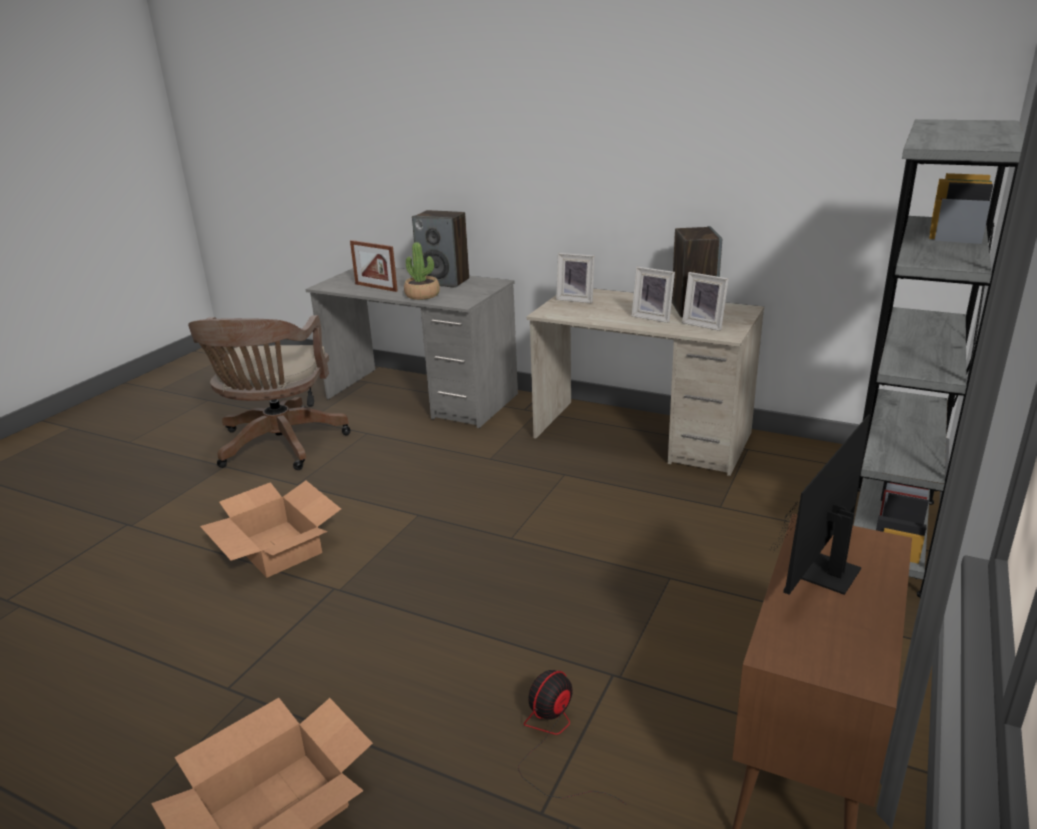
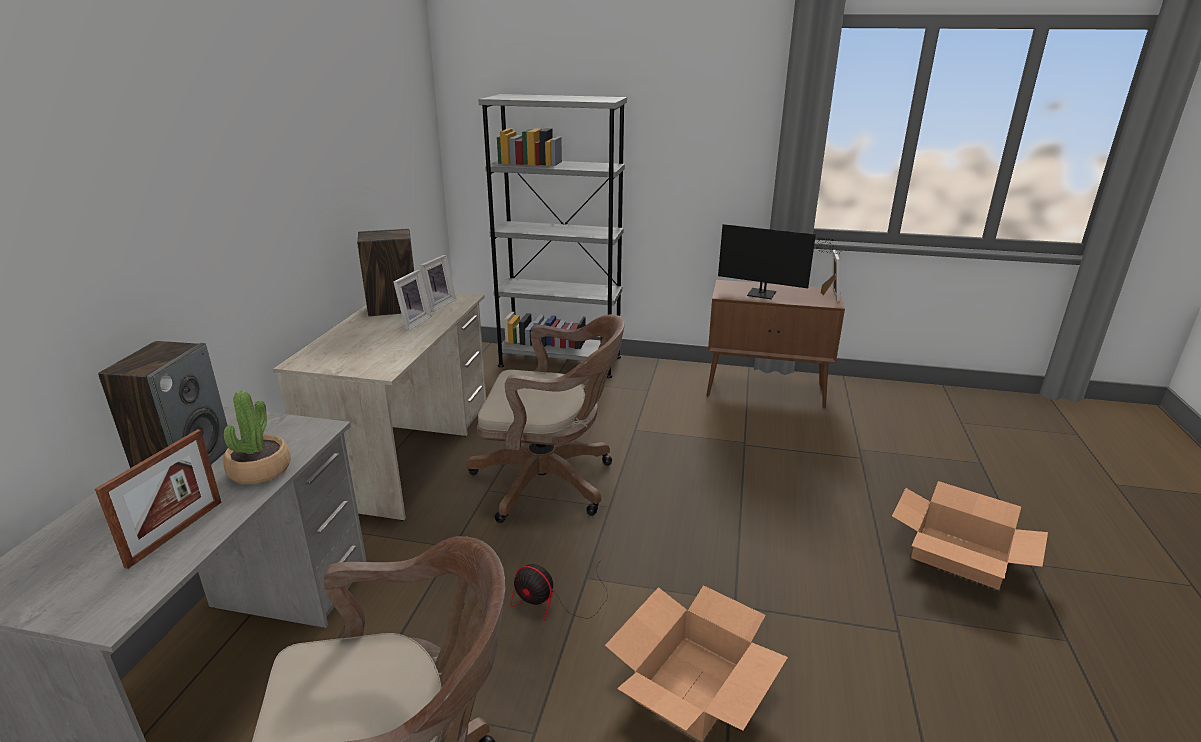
camera: 105 degrees left, 0 degrees up
(554, 741) = (812, 459): fan -> fan (555, 601)
(566, 508) = (551, 482): none -> brown office chair
(576, 299) = (336, 359): picture frame -> picture frame (829, 295)

